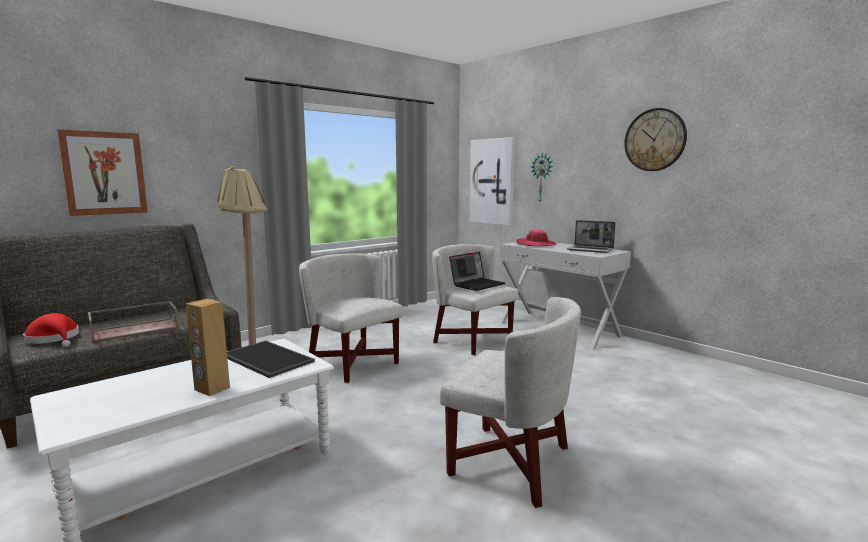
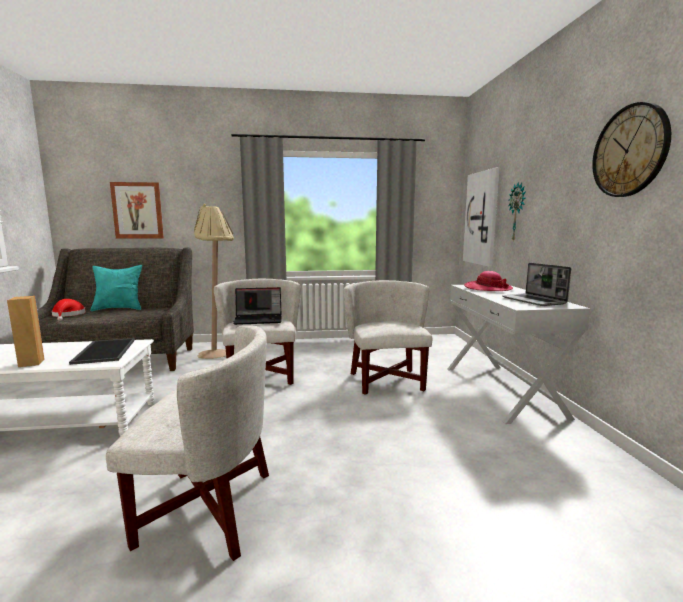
camera: 35 degrees right, 0 degrees up
(114, 319) = (119, 309): none -> turquoise pillow
(136, 329) = (108, 317): brown tray -> none
(477, 284) = (390, 323): laptop -> laptop (259, 319)
(511, 462) = (208, 509): white armchair -> white armchair turned 60 degrees counterclockwise

